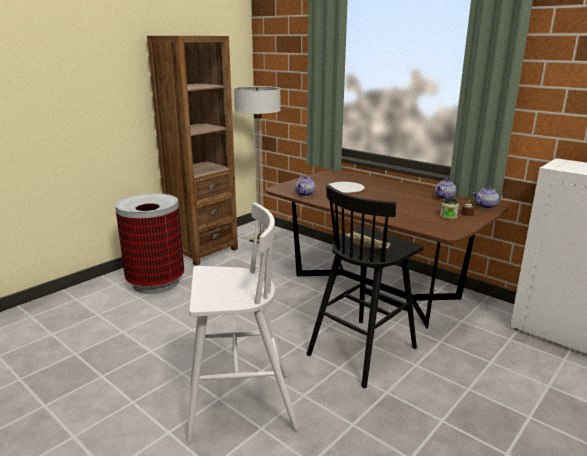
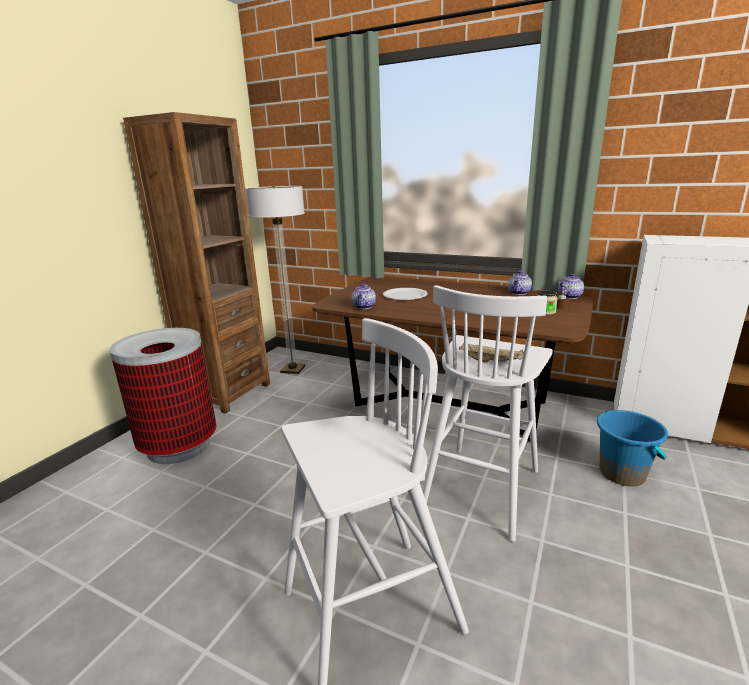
camera: 15 degrees left, 0 degrees up
(363, 350) = (482, 487): black stool -> white stool
(489, 362) = (622, 473): none -> blue bucket

